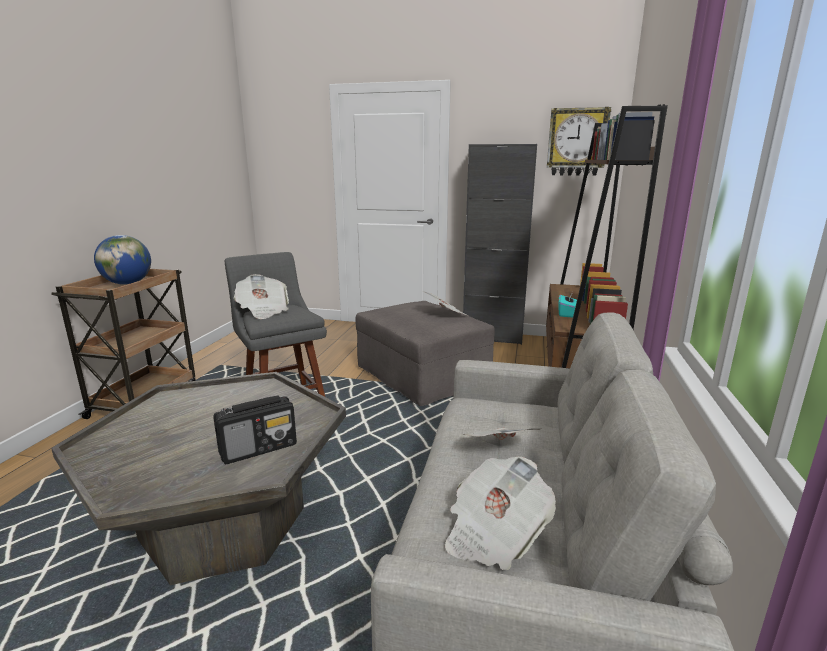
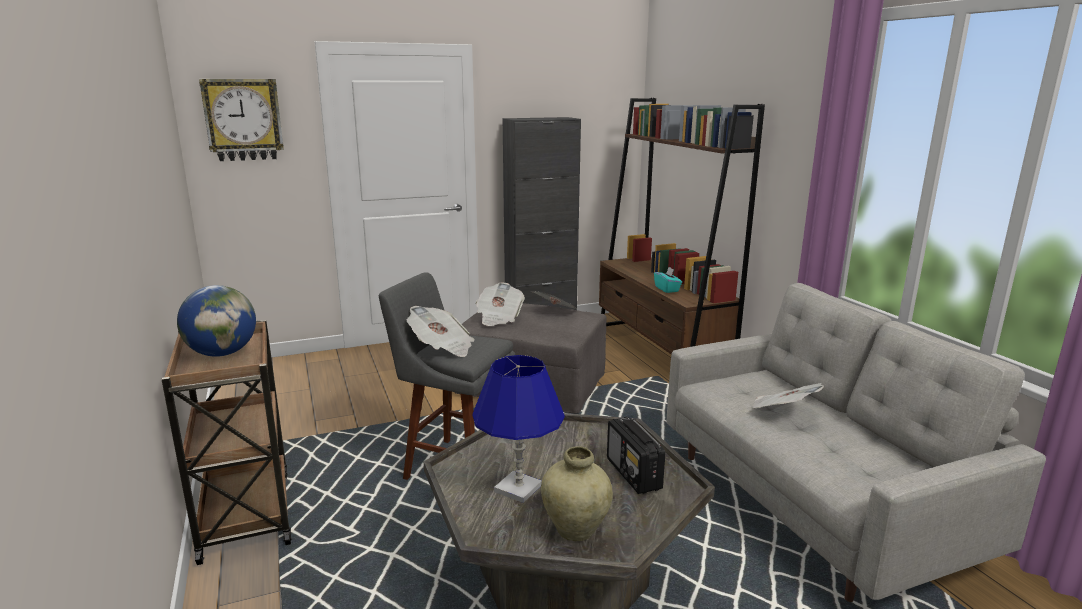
camera: 35 degrees left, 0 degrees up
(139, 470) = (575, 530): none -> beige vase
(172, 425) = (518, 488): none -> blue table lamp
(259, 448) = (633, 474): radio -> radio turned 135 degrees clockwise
(494, 533) = (862, 461): newspaper -> newspaper (498, 317)
(577, 142) = (602, 114): wall clock -> wall clock (243, 120)

